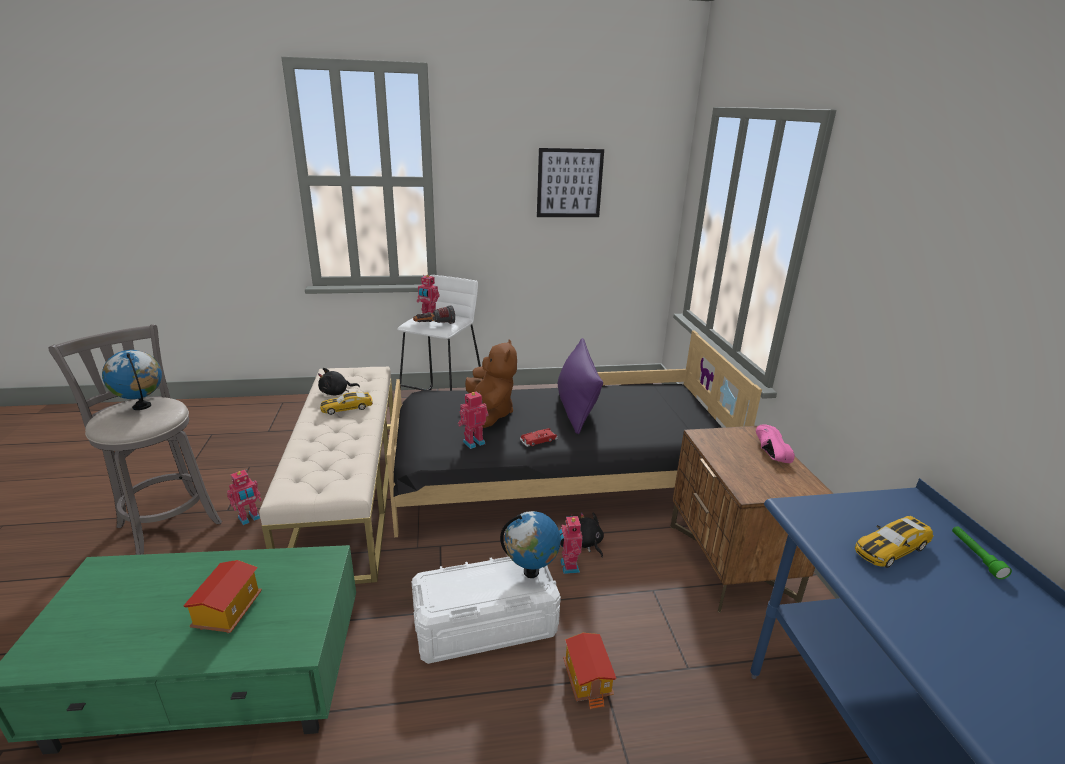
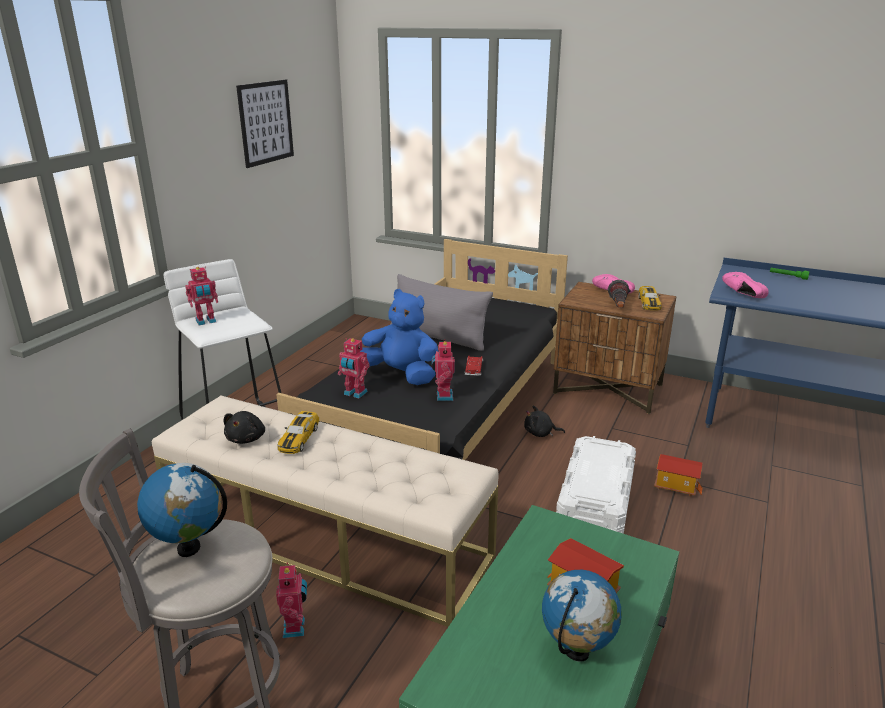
camera: 55 degrees left, 0 degrees up
(434, 325) = (237, 324): flashlight -> flashlight (618, 307)
(489, 414) = (401, 375): brown plush toy -> blue plush toy
(531, 571) = (603, 445): globe -> globe (576, 652)
(568, 566) = (559, 451): toy robot -> toy robot (354, 393)
(576, 407) = (438, 337): purple pillow -> grey pillow
(815, 521) = (740, 294): none -> pink shoe
(890, 548) = (773, 289): toy car -> toy car (649, 303)

